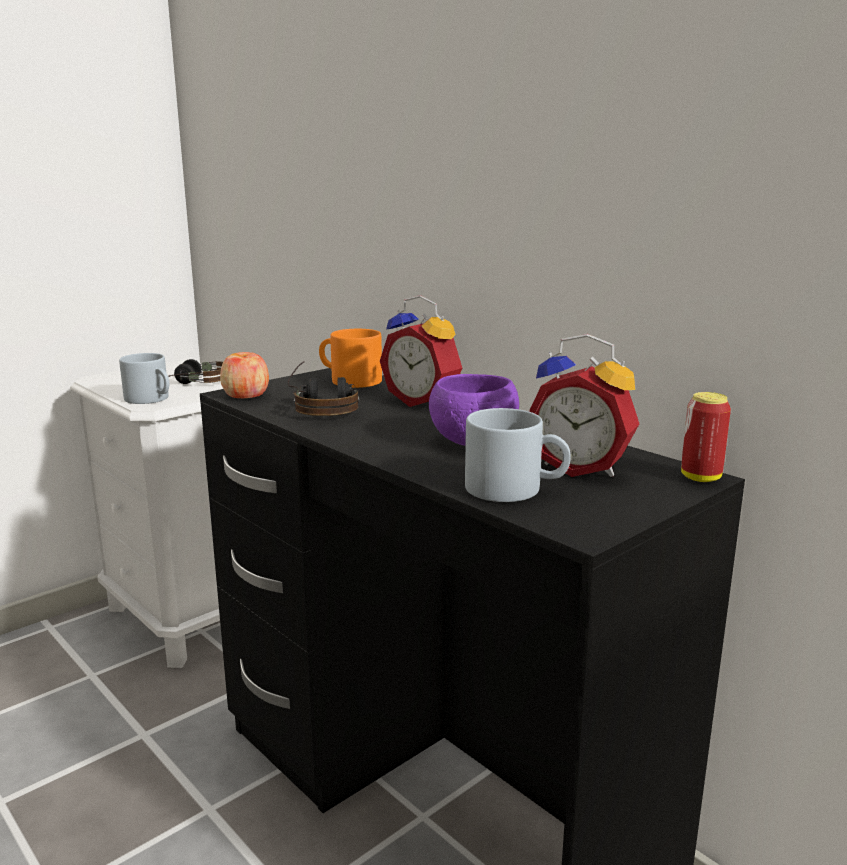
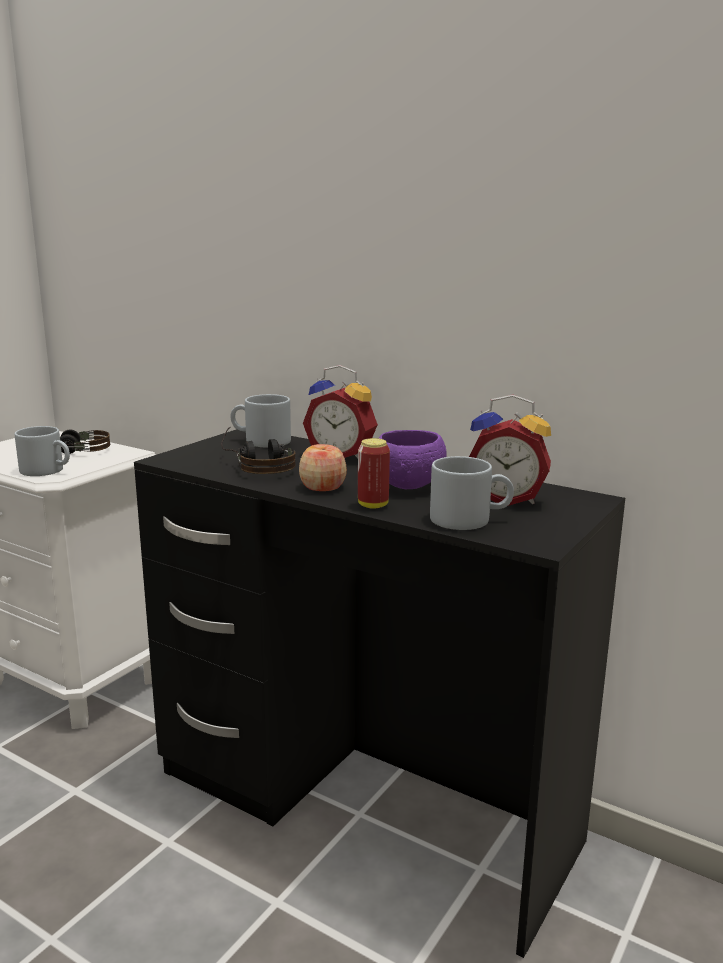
camera: 15 degrees left, 0 degrees up
(246, 395) = (179, 460): apple -> apple (322, 487)
(348, 380) = (260, 441): orange mug -> grey mug
(700, 478) = (595, 499): can -> can (373, 505)

